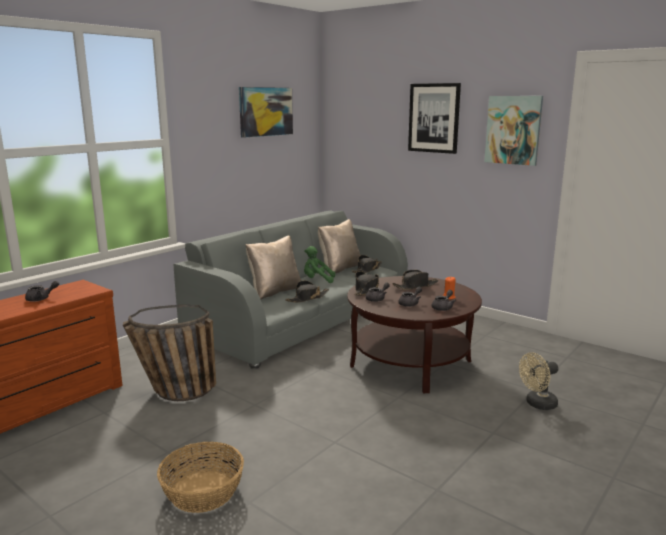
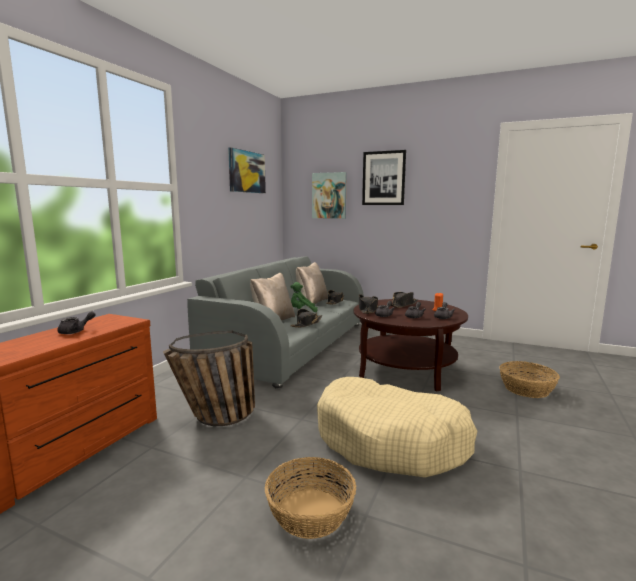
camera: 15 degrees left, 5 degrees down
(327, 440) = (391, 441): none -> beige dog bed
(513, 130) = (451, 184): picture -> picture (329, 195)
(537, 404) = (527, 389): beige fan -> basket

